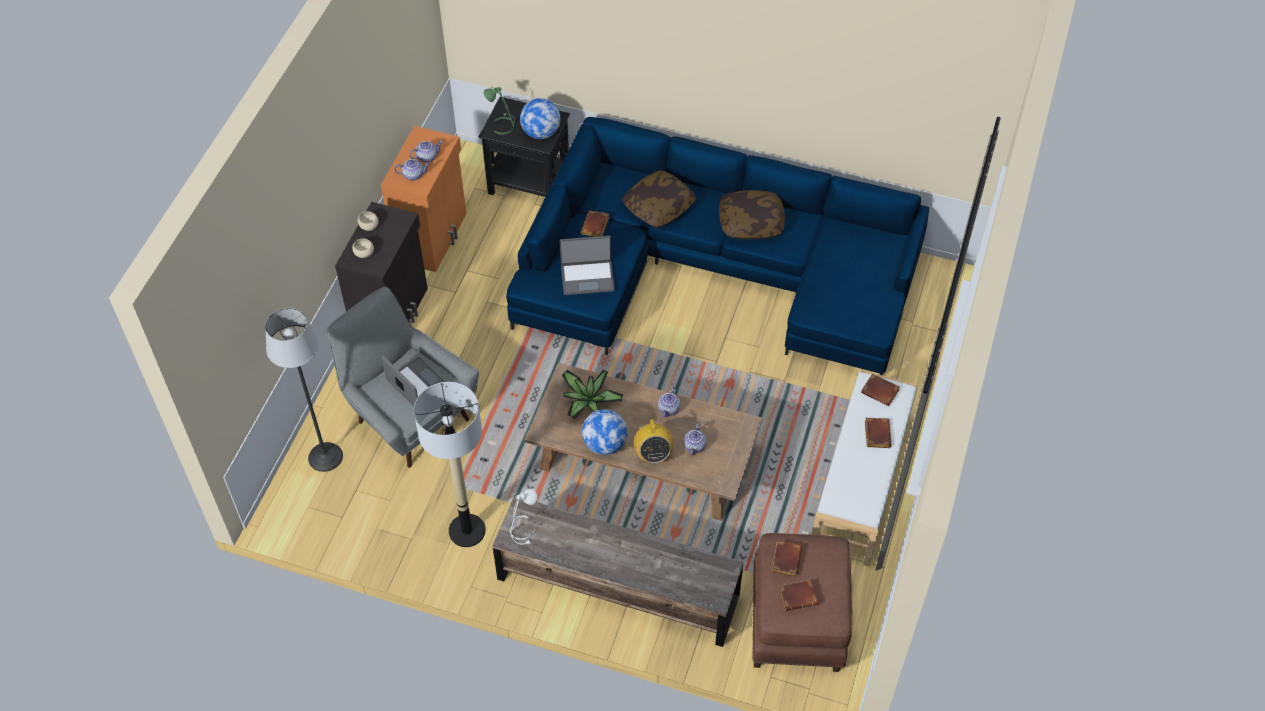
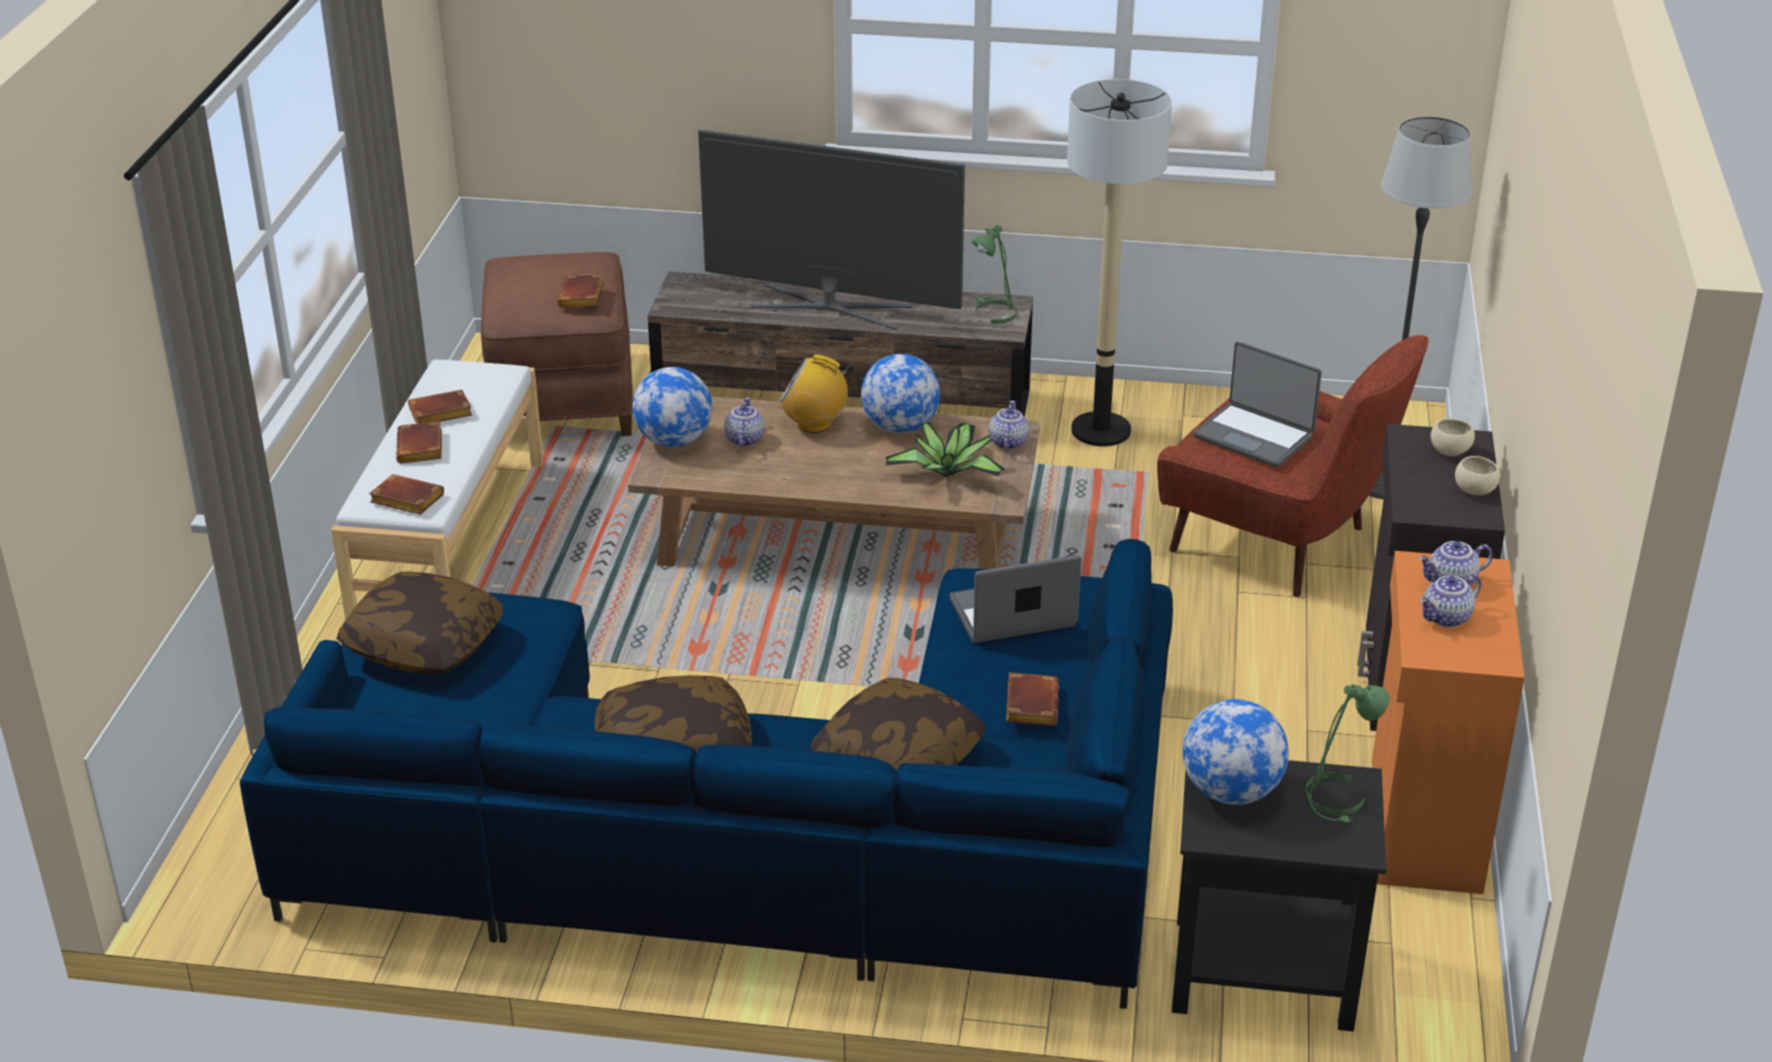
camera: 170 degrees right, 20 degrees down
(409, 416) = (1278, 544): grey armchair -> red armchair
(523, 529) = (993, 312): white table lamp -> green table lamp
(624, 553) = (831, 306): none -> television
(653, 454) = (814, 424): radio -> radio turned 60 degrees counterclockwise
(669, 409) = (798, 477): teapot -> teapot (1007, 442)
(734, 451) = (674, 441): none -> globe
(798, 596) = (562, 269): brown book -> brown book (439, 414)
(862, 296) = (424, 645): none -> pillow

